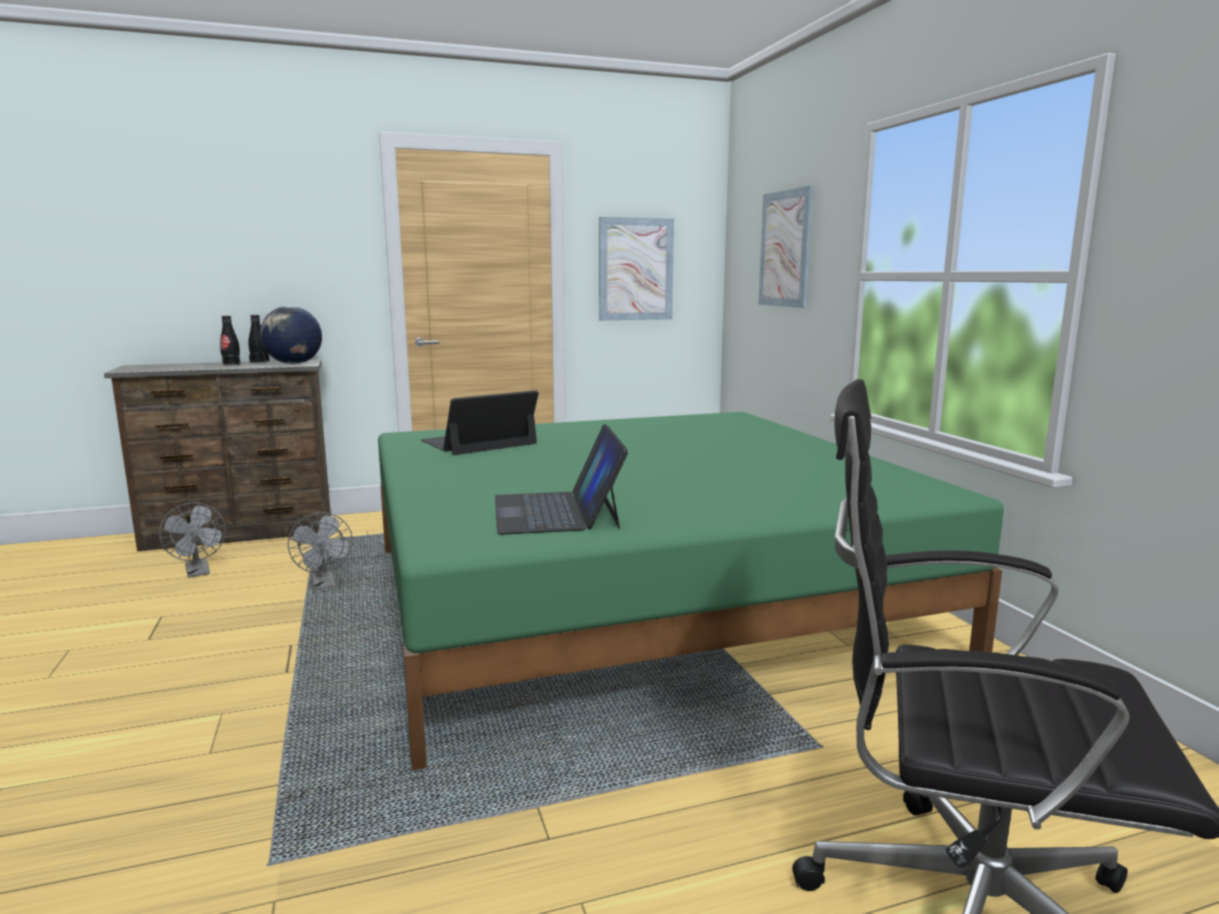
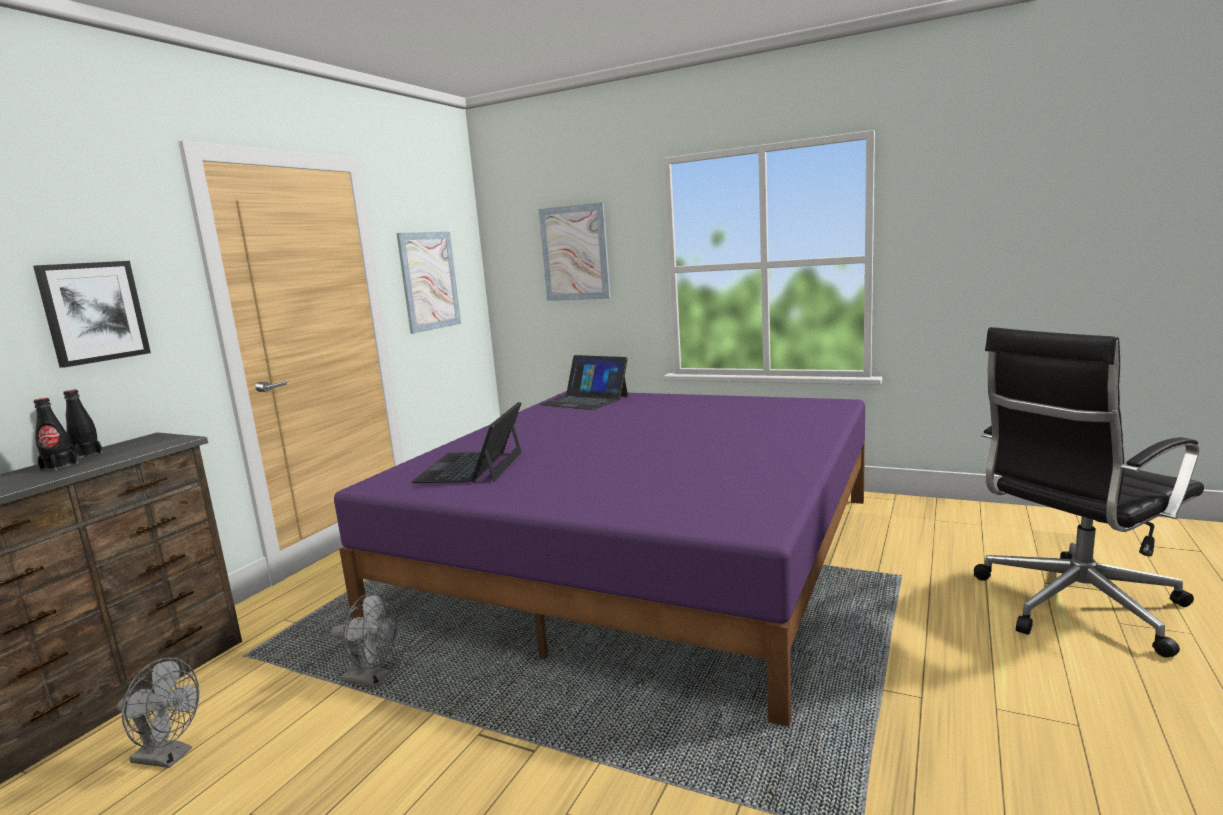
camera: 45 degrees left, 0 degrees up
(291, 262) = (93, 312): none -> picture
(293, 364) = (159, 443): globe -> none
(557, 511) = (723, 482): laptop -> laptop (585, 400)
(635, 597) = (642, 554): green bed -> purple bed

